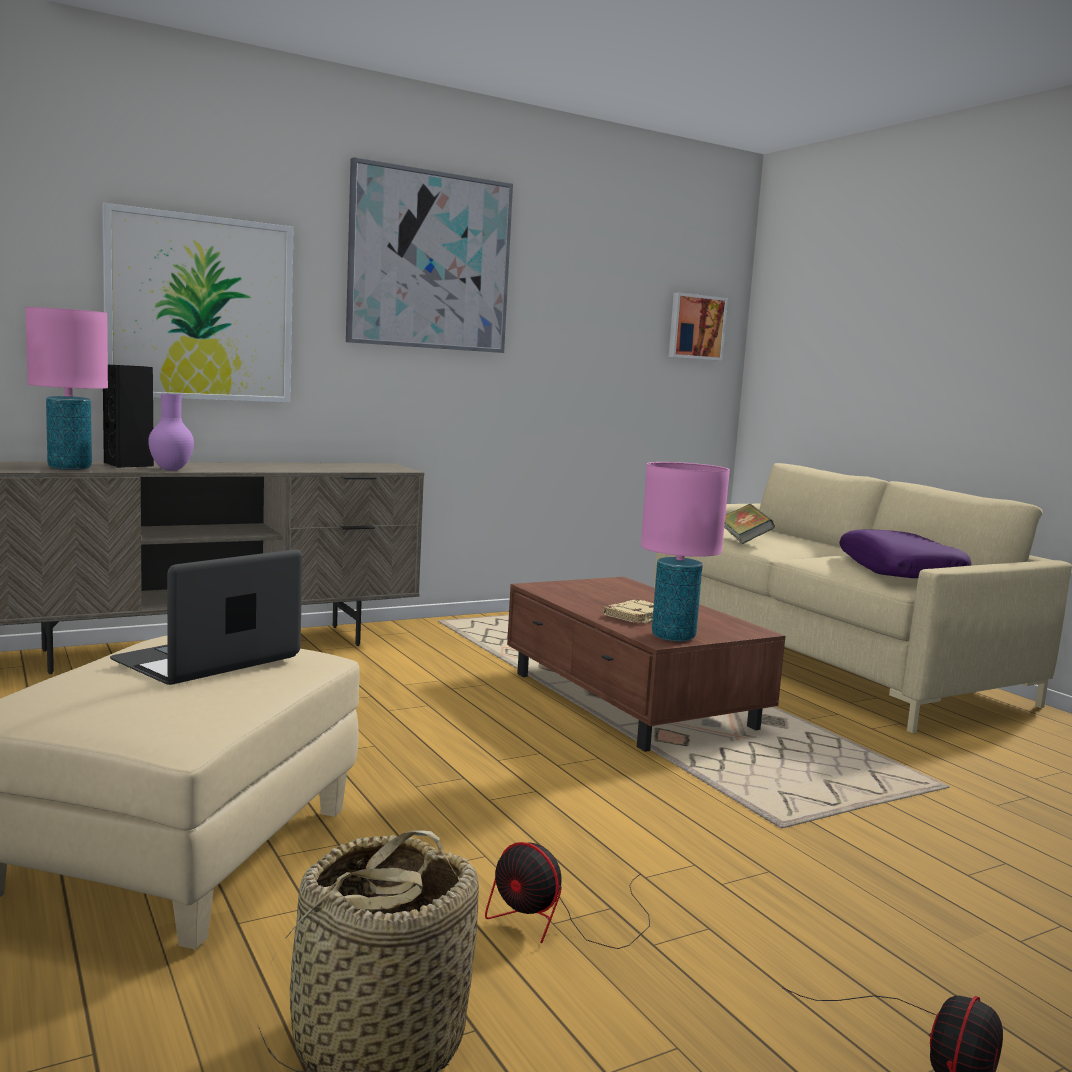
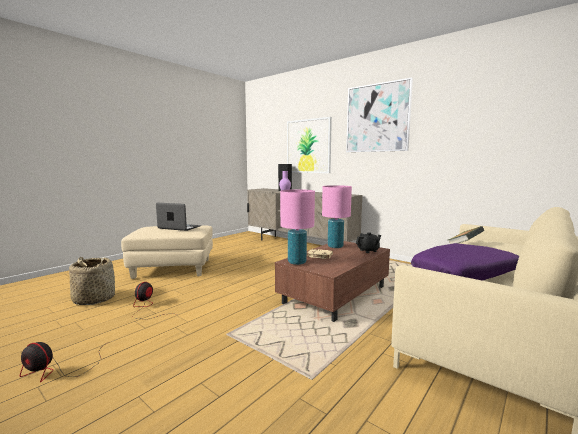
camera: 70 degrees right, 0 degrees up
(69, 468) = (269, 190): pink table lamp -> pink table lamp (335, 246)
(626, 587) = (368, 250): none -> black teapot
(696, 327) = (543, 123): picture -> none

